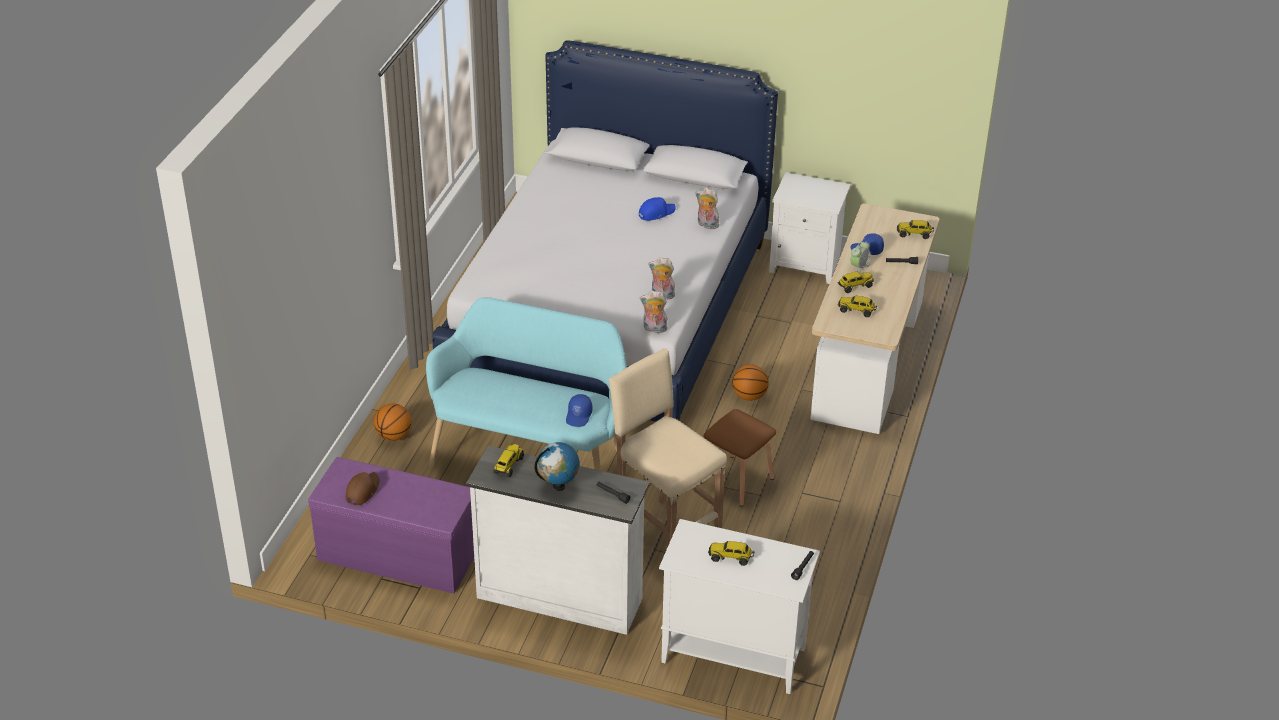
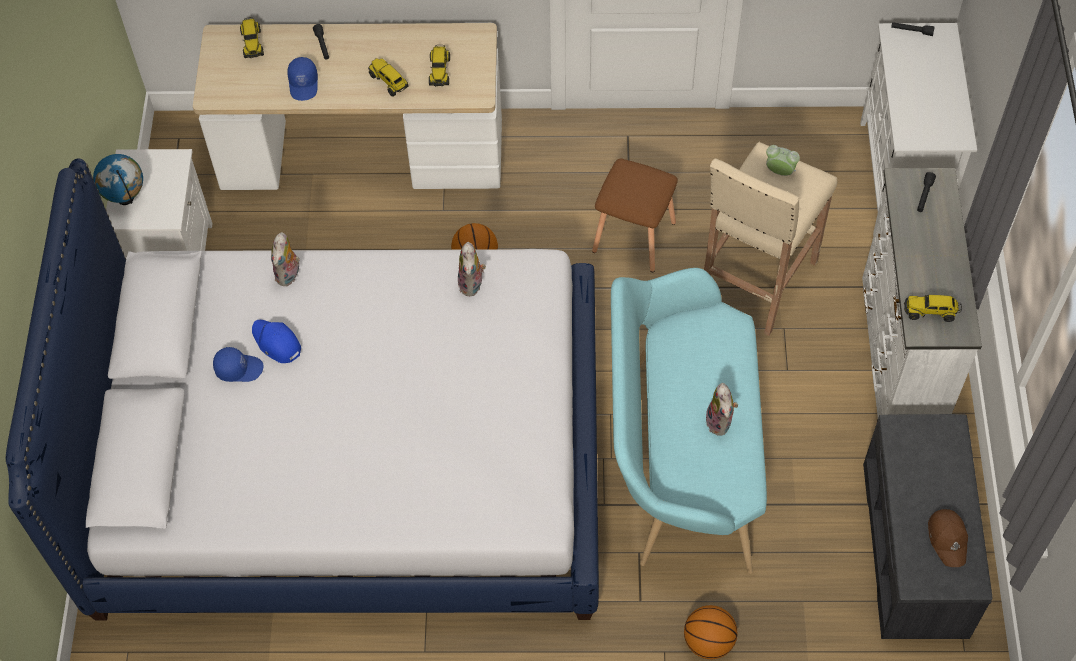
camera: 105 degrees left, 20 degrees up
(362, 491) = (948, 539): brown cap -> brown cap turned 105 degrees counterclockwise
(396, 554) = (917, 550): purple bench -> grey bench
(558, 486) = (938, 251): globe -> globe (126, 199)
(579, 416) = (714, 335): blue cap -> blue cap (239, 368)
(654, 329) = (547, 275): plush toy -> plush toy (721, 422)
(730, 557) = (930, 92): toy truck -> none
(859, 267) = (345, 85): alarm clock -> alarm clock (780, 172)

